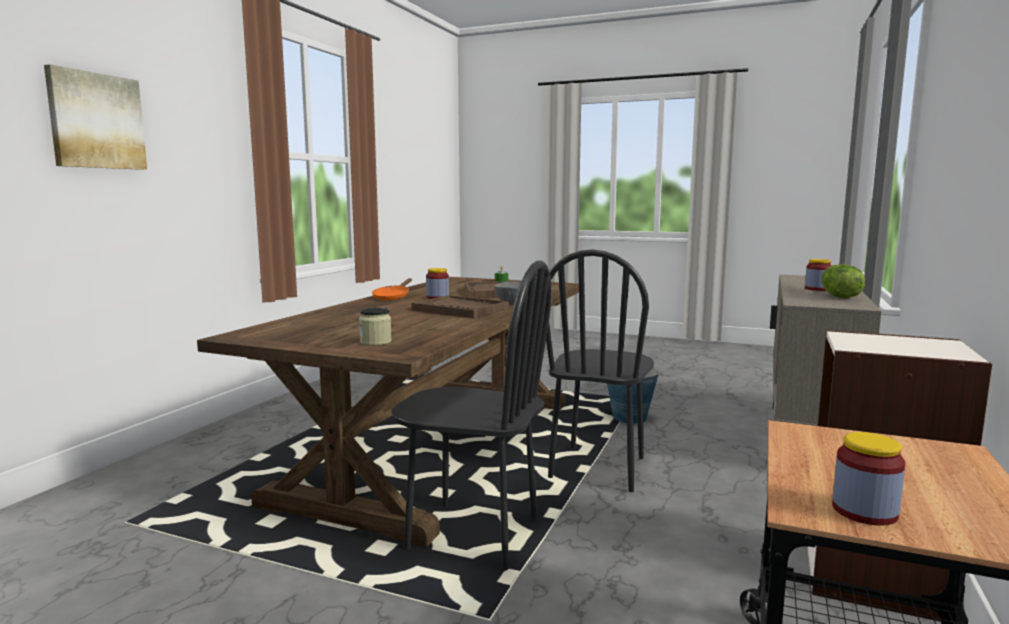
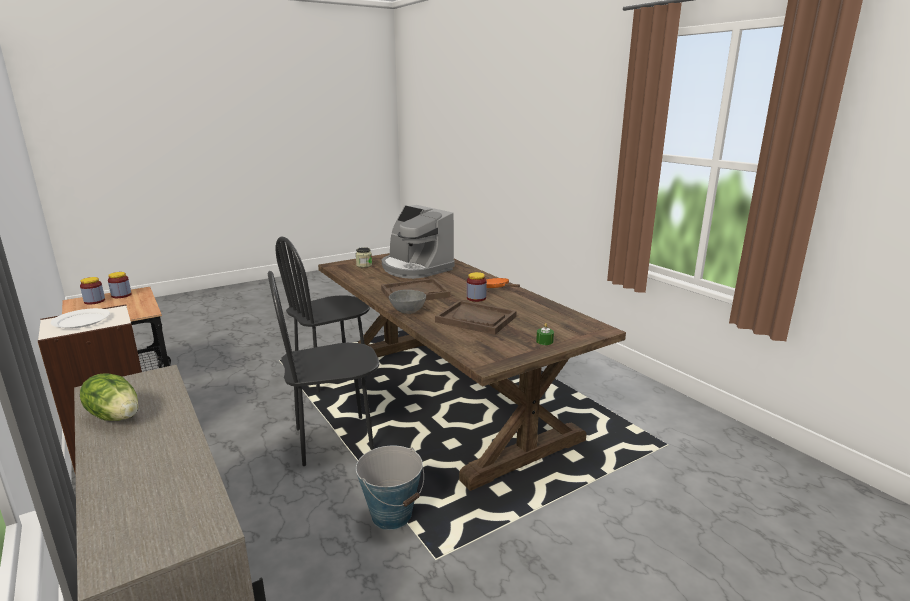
camera: 125 degrees right, 10 degrees up
(96, 121) = (547, 134): picture -> none
(355, 323) = (415, 268): none -> coffee machine
(598, 468) = (334, 439): black chair -> black chair turned 75 degrees counterclockwise
(817, 289) = (147, 440): jar -> jar (94, 301)
(906, 345) = (81, 321): none -> white plate

